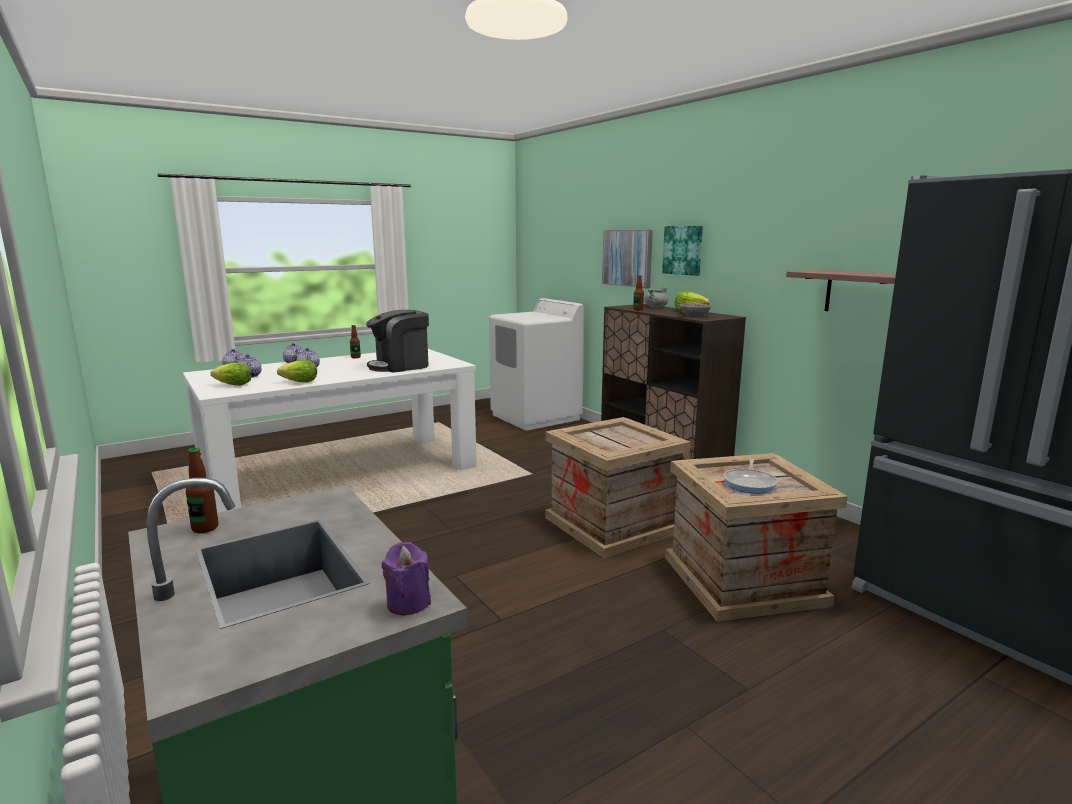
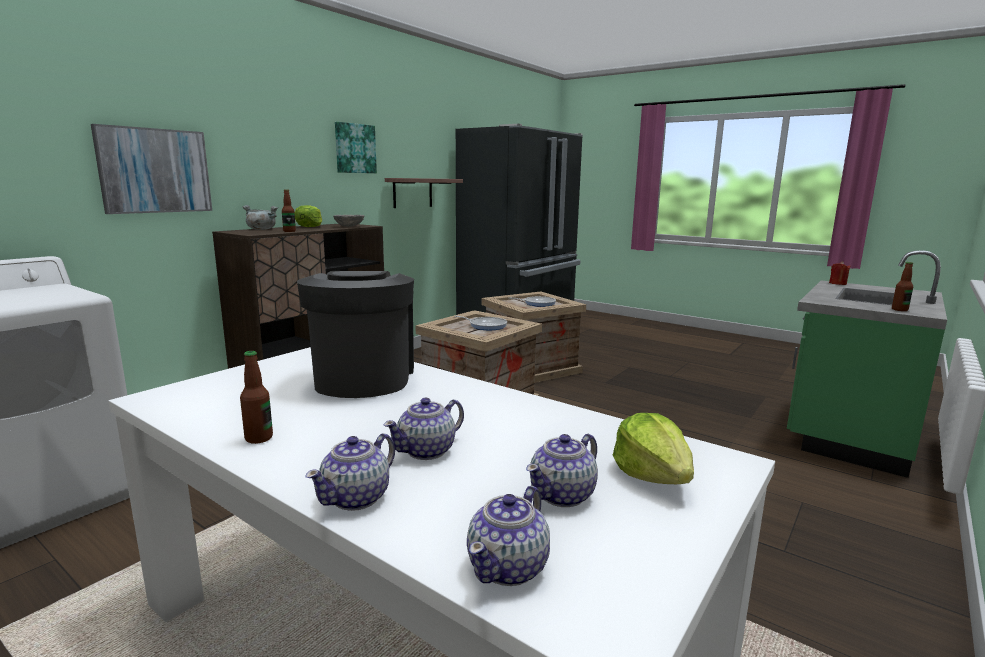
camera: 110 degrees left, 0 degrees up
(300, 382) = (554, 417): lettuce -> none
(400, 366) = (363, 377): coffee machine -> coffee machine turned 135 degrees counterclockwise
(408, 603) = (837, 283): purple candle -> red candle
(620, 442) = (486, 326): none -> frying pan
(683, 250) = (256, 160): picture -> picture (354, 148)

